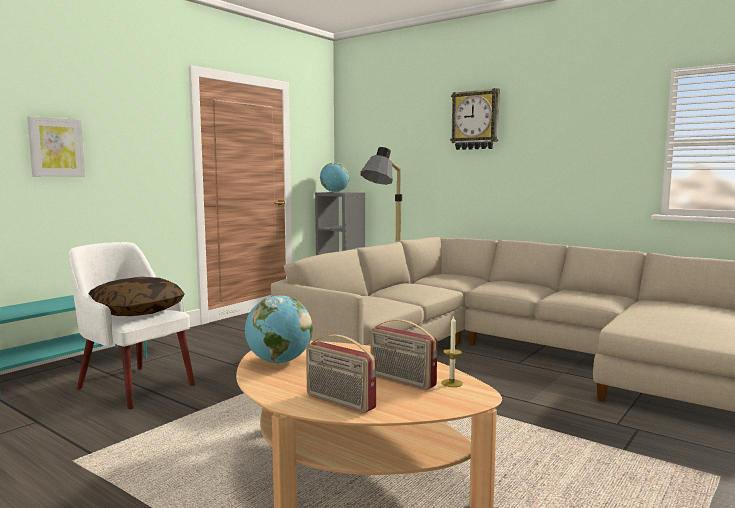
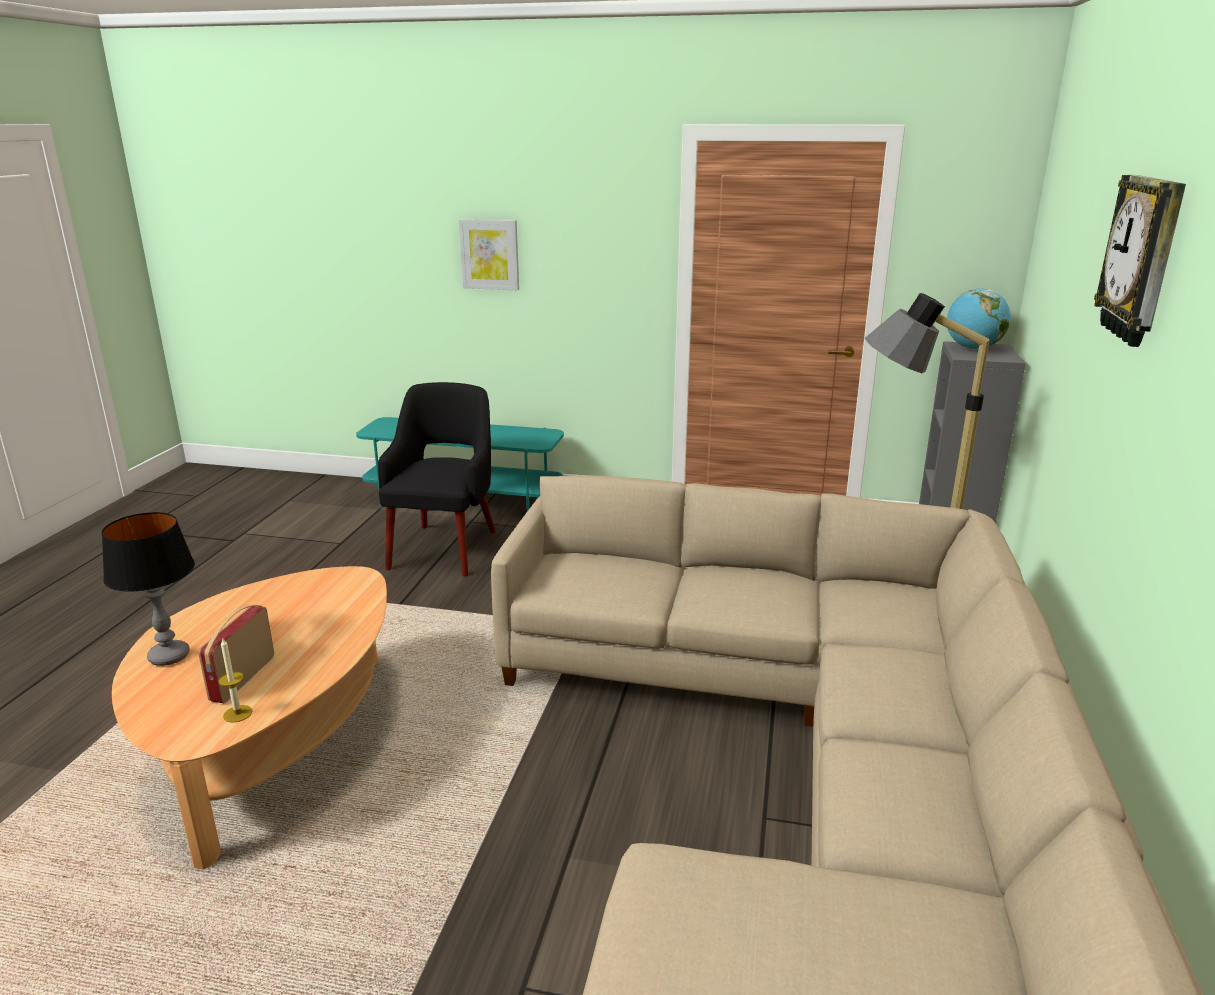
camera: 65 degrees right, 15 degrees up
(134, 385) = (445, 547): white armchair -> black armchair
(137, 311) = (431, 472): pillow -> none
(279, 362) = (293, 592): globe -> none
(339, 402) = (169, 657): radio -> table lamp

